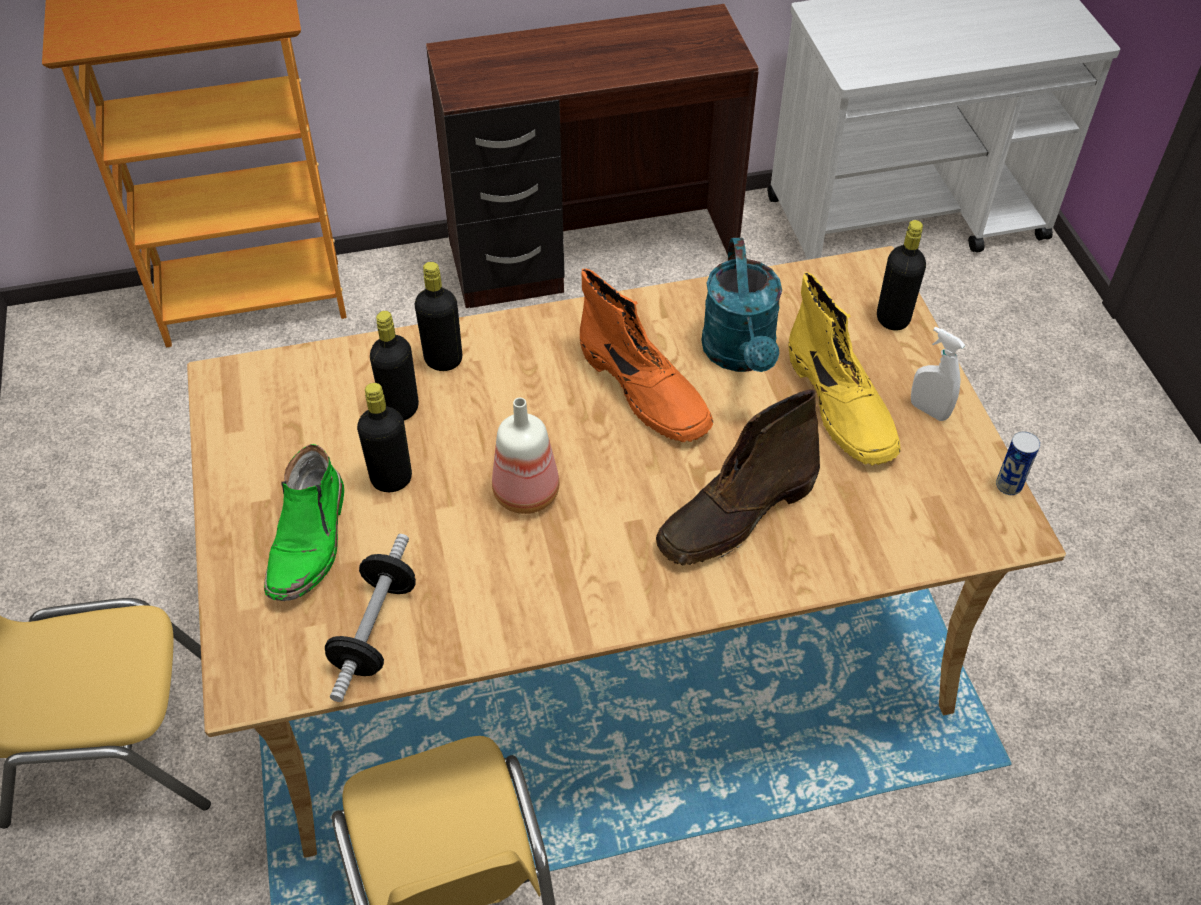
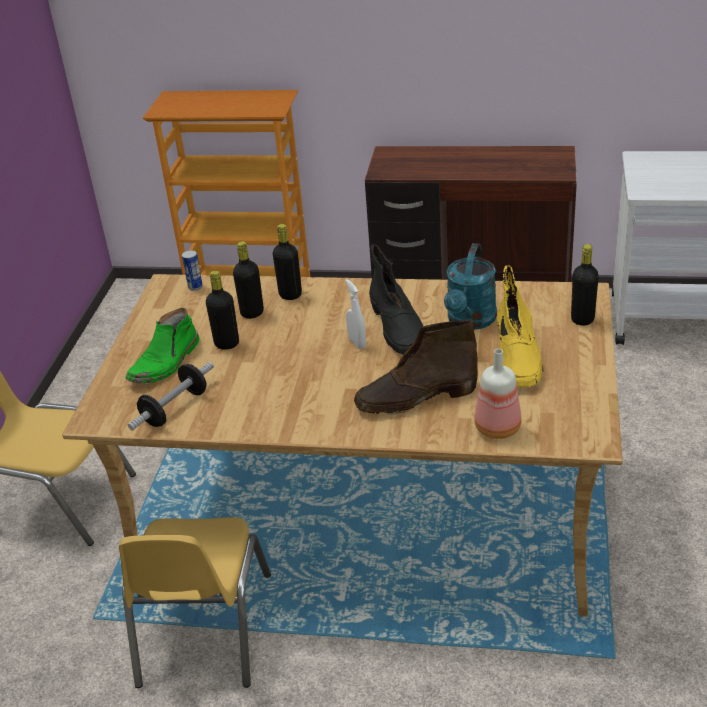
camera: 25 degrees right, 15 degrees down
(528, 494) = (298, 364): bottle -> bottle (498, 429)
(645, 391) = (399, 328): orange boot -> black boot
(928, 410) = (575, 369): white spray bottle -> white spray bottle (357, 343)
(1008, 485) = (605, 417): can -> can (195, 287)

